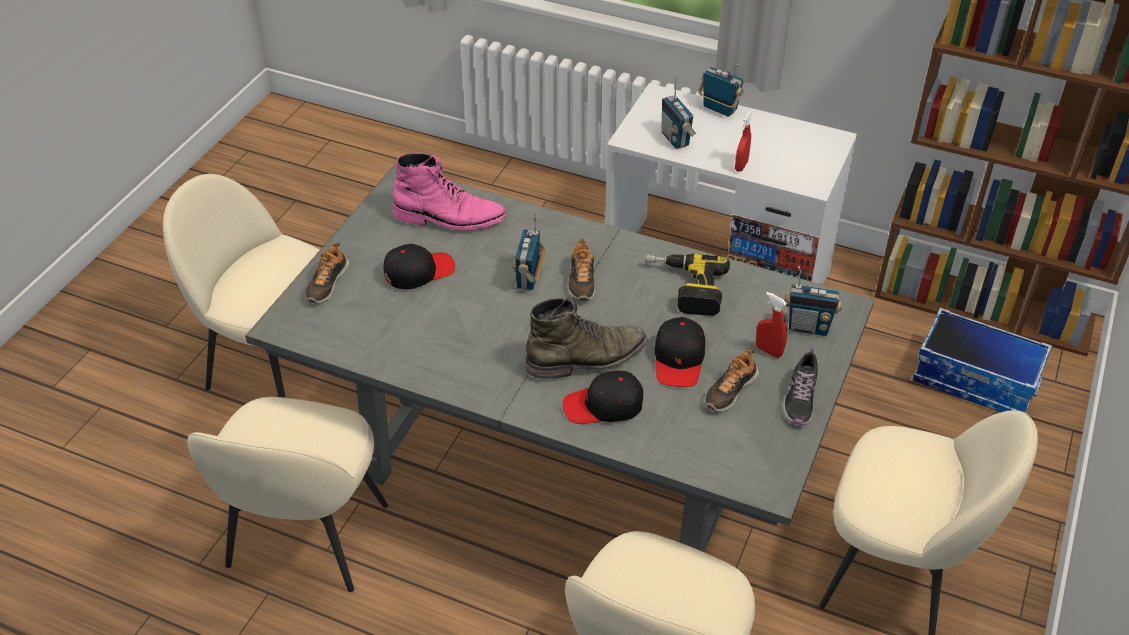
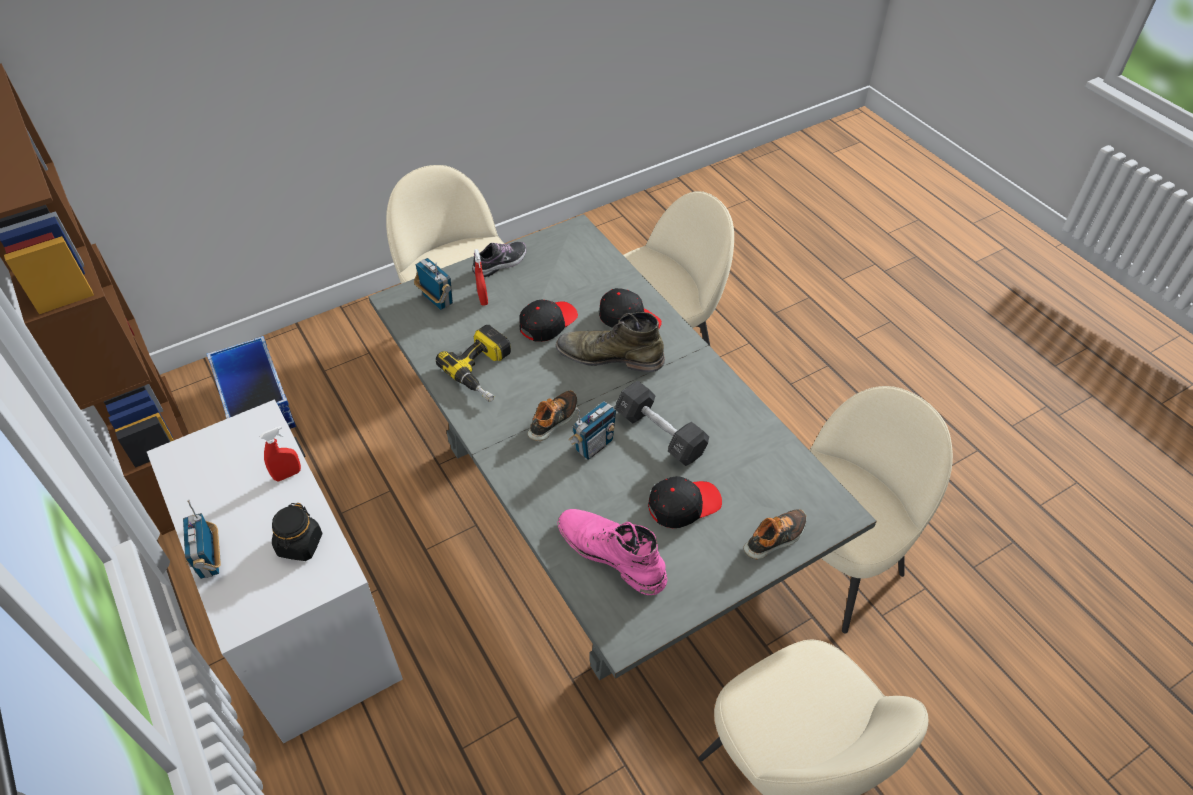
camera: 145 degrees left, 5 degrees up
(418, 272) = (683, 505): black cap -> black cap turned 150 degrees clockwise
(480, 313) = (660, 434): none -> black dumbbell
(675, 139) = (300, 545): radio -> black jar
(730, 390) = (537, 288): shoe -> none

